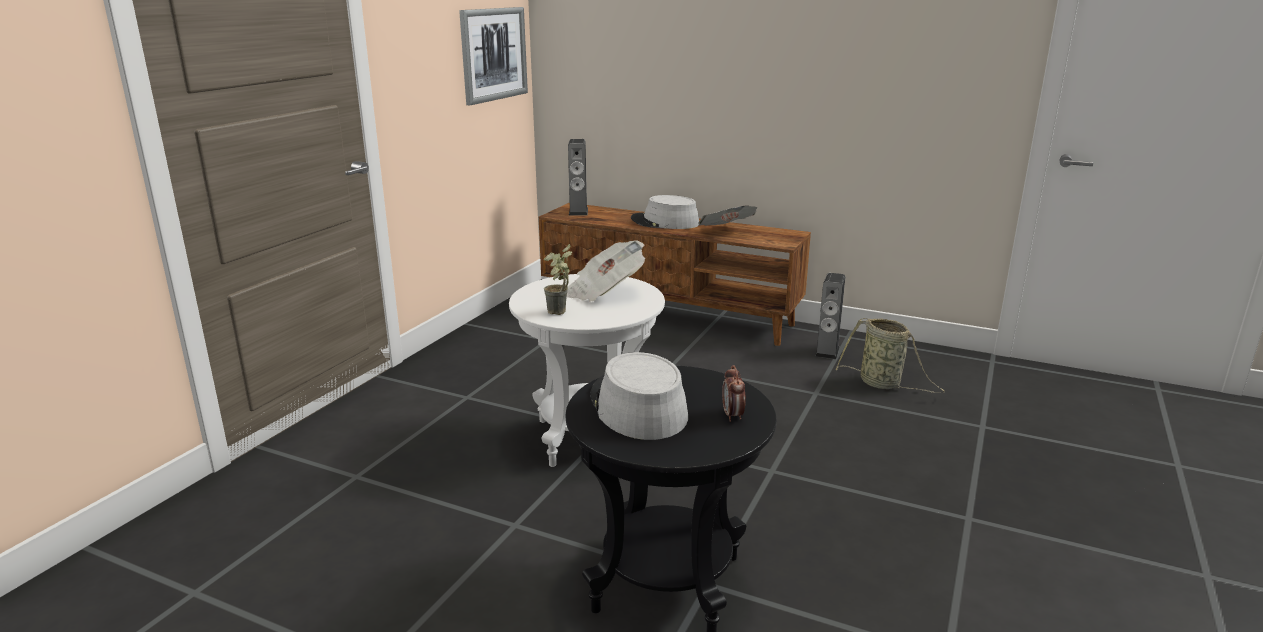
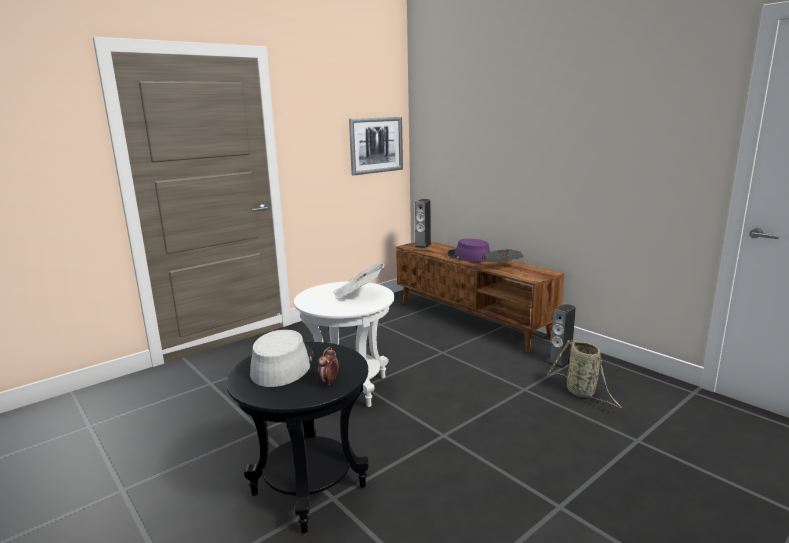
camera: 25 degrees right, 5 degrees down
(559, 314) = (316, 303): potted plant -> none
(665, 222) = (468, 257): grey hat -> purple hat

